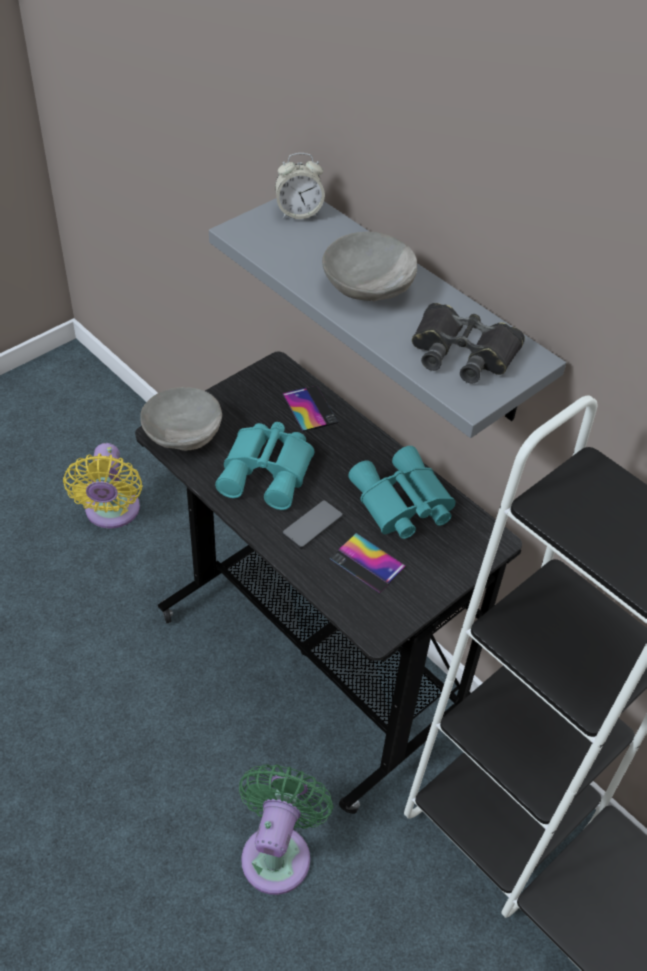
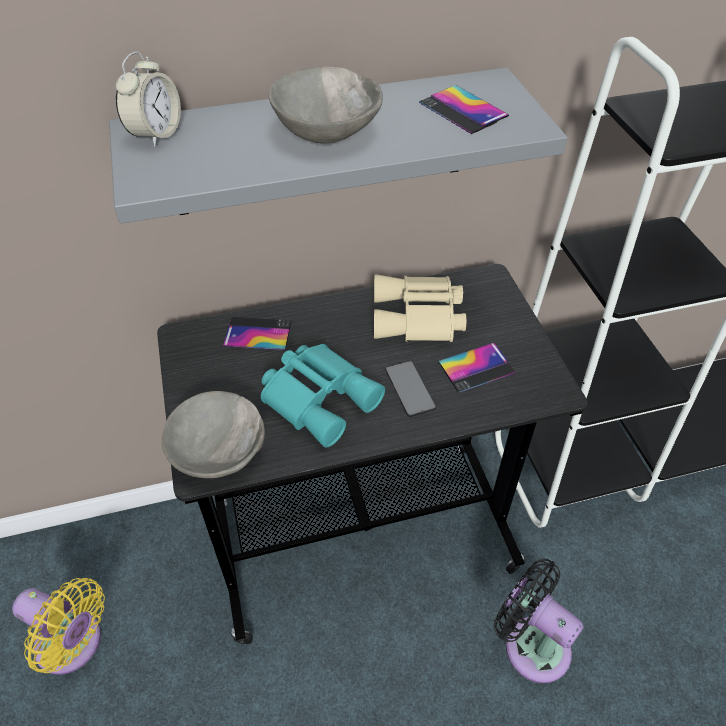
camera: 60 degrees left, 0 degrees up
(278, 851) = (531, 643): green fan -> black fan
(401, 504) = (419, 318): turquoise binoculars -> beige binoculars
(462, 352) = (463, 110): black binoculars -> phone

